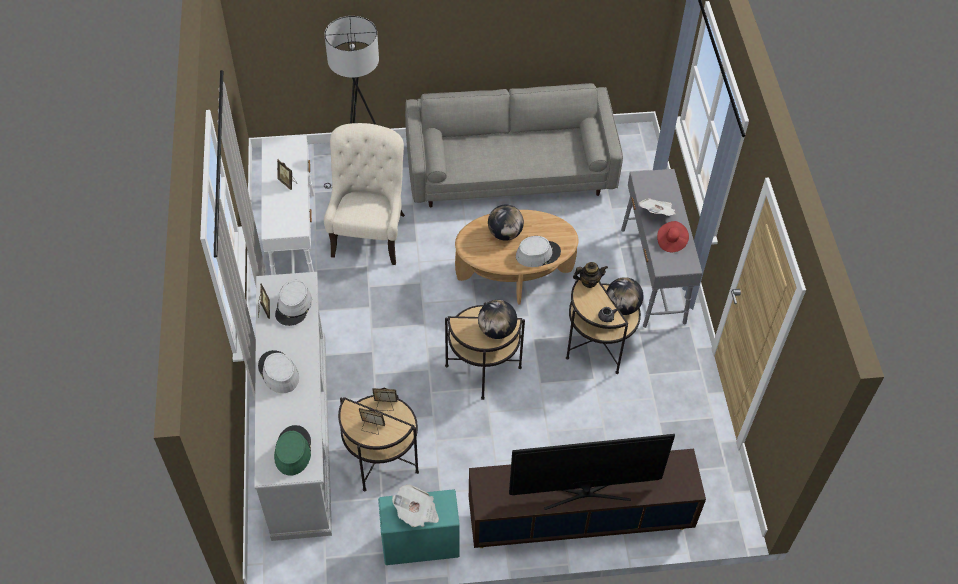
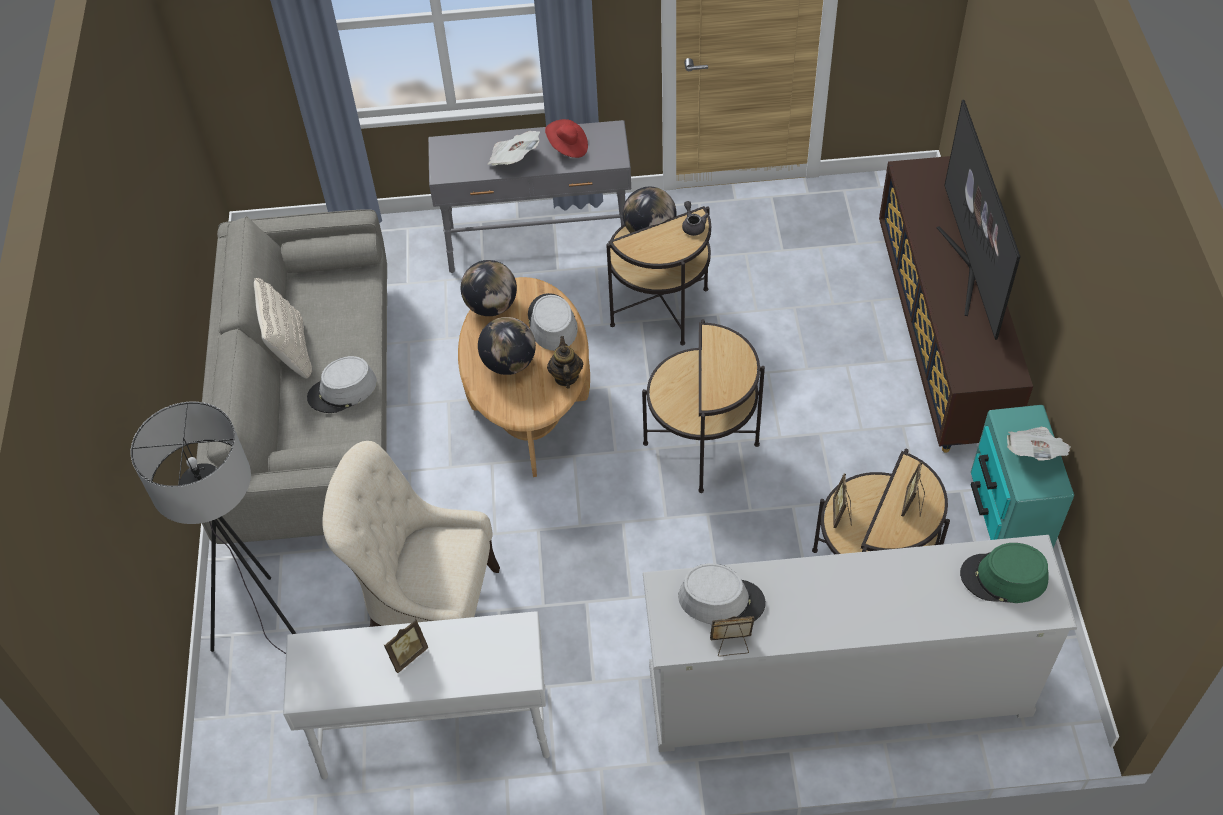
camera: 85 degrees left, 0 degrees up
(278, 372) = (859, 611): grey hat -> grey hat (342, 390)
(497, 330) = (723, 351): globe -> globe (491, 306)
(520, 137) = (290, 352): none -> beige pillow
(589, 281) = (631, 244): teapot -> teapot (566, 377)

